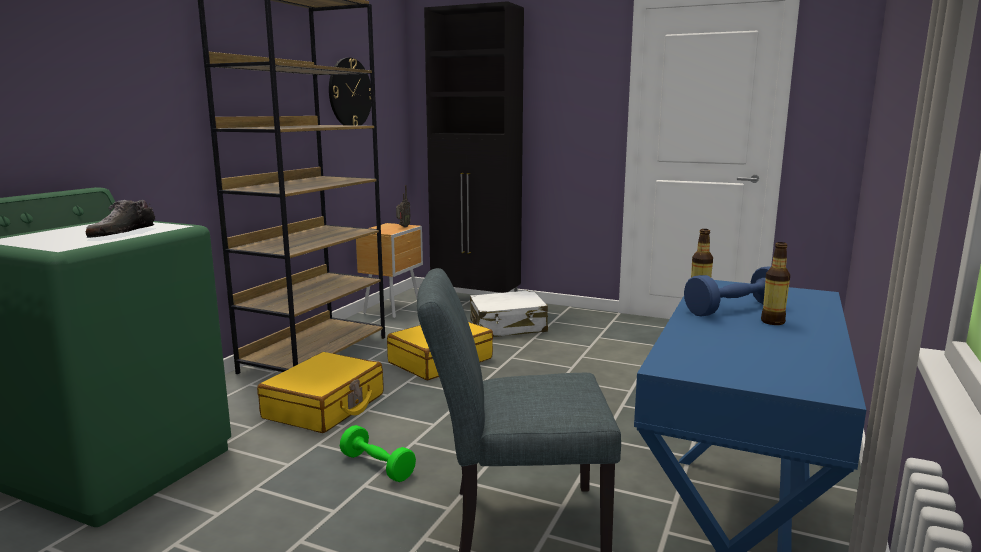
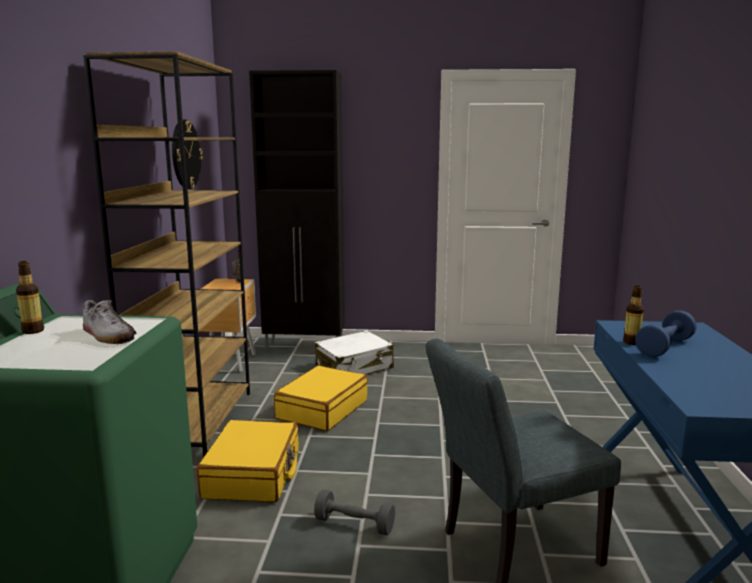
camera: 20 degrees left, 0 degrees up
(122, 233) = (108, 336): shoe -> shoe turned 45 degrees counterclockwise
(377, 466) = (354, 524): green dumbbell -> grey dumbbell
(772, 322) = (703, 355): bottle -> bottle (33, 331)

